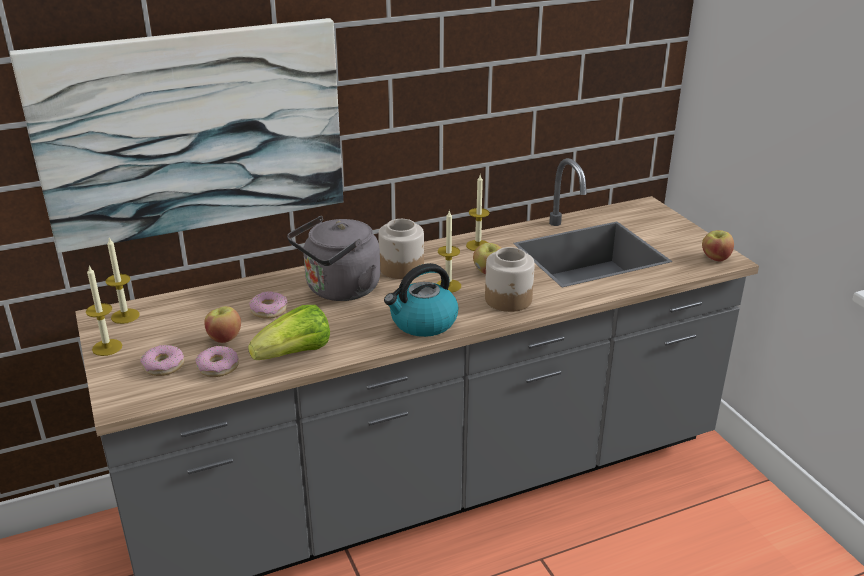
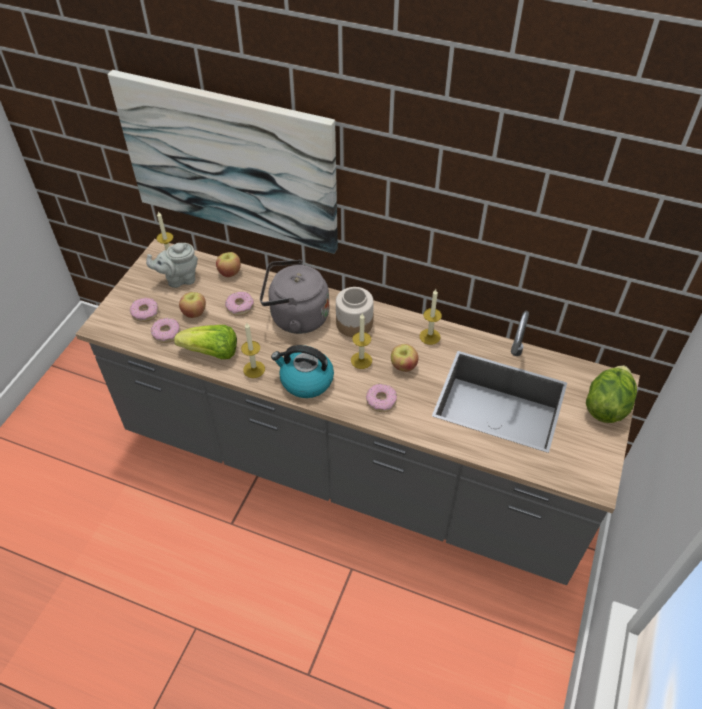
camera: 45 degrees right, 20 degrees up
(107, 347) = (137, 279): candle -> candle (254, 369)
(162, 324) = (179, 279): none -> grey teapot
(508, 300) = (381, 401): jar -> donut
(661, 220) = (606, 406): none -> lettuce
(715, 258) = (589, 475): apple -> apple (229, 272)

